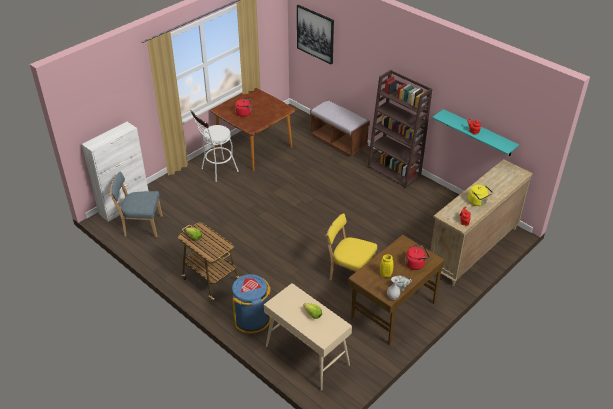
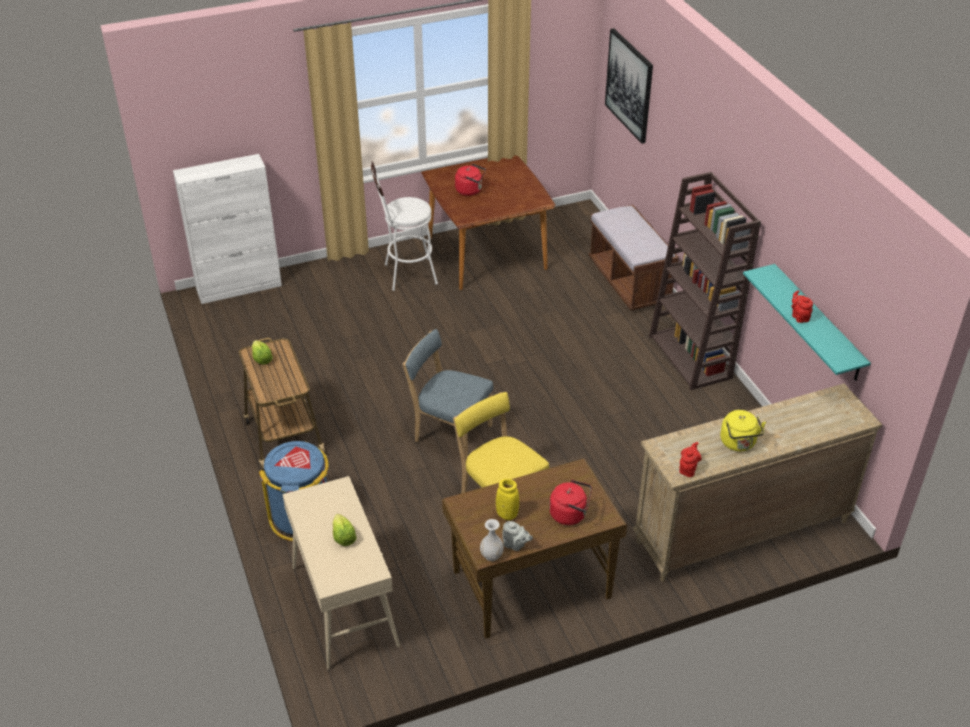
camera: 25 degrees right, 0 degrees up
(141, 226) = (241, 325): blue chair -> blue chair (449, 432)

